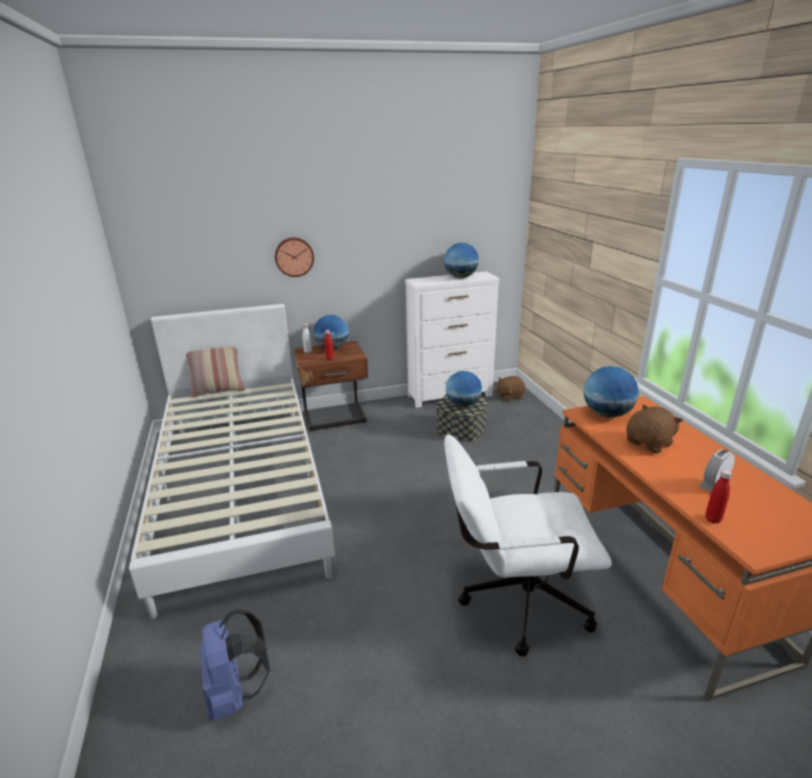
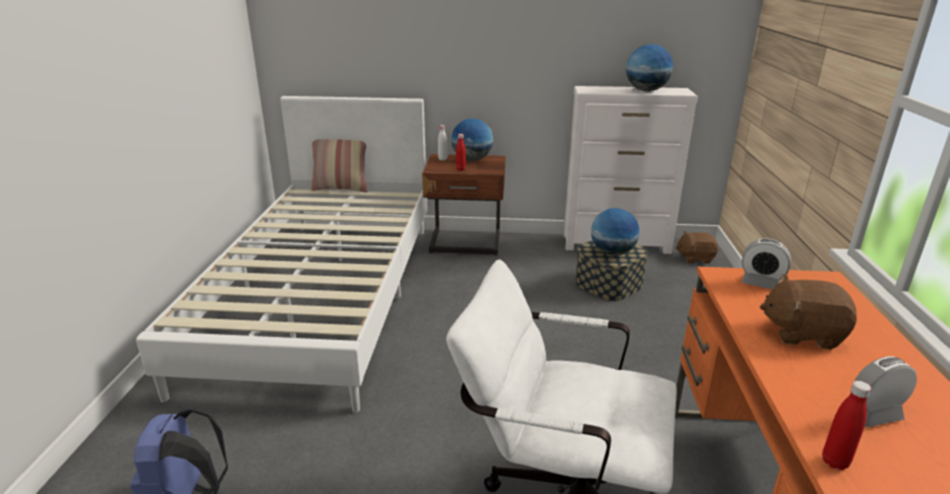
camera: 20 degrees right, 0 degrees up
(294, 256) = (440, 44): wall clock -> none
(606, 414) = (760, 283): globe -> alarm clock
(649, 443) = (802, 333): brown plush toy -> brown plush toy turned 150 degrees counterclockwise

